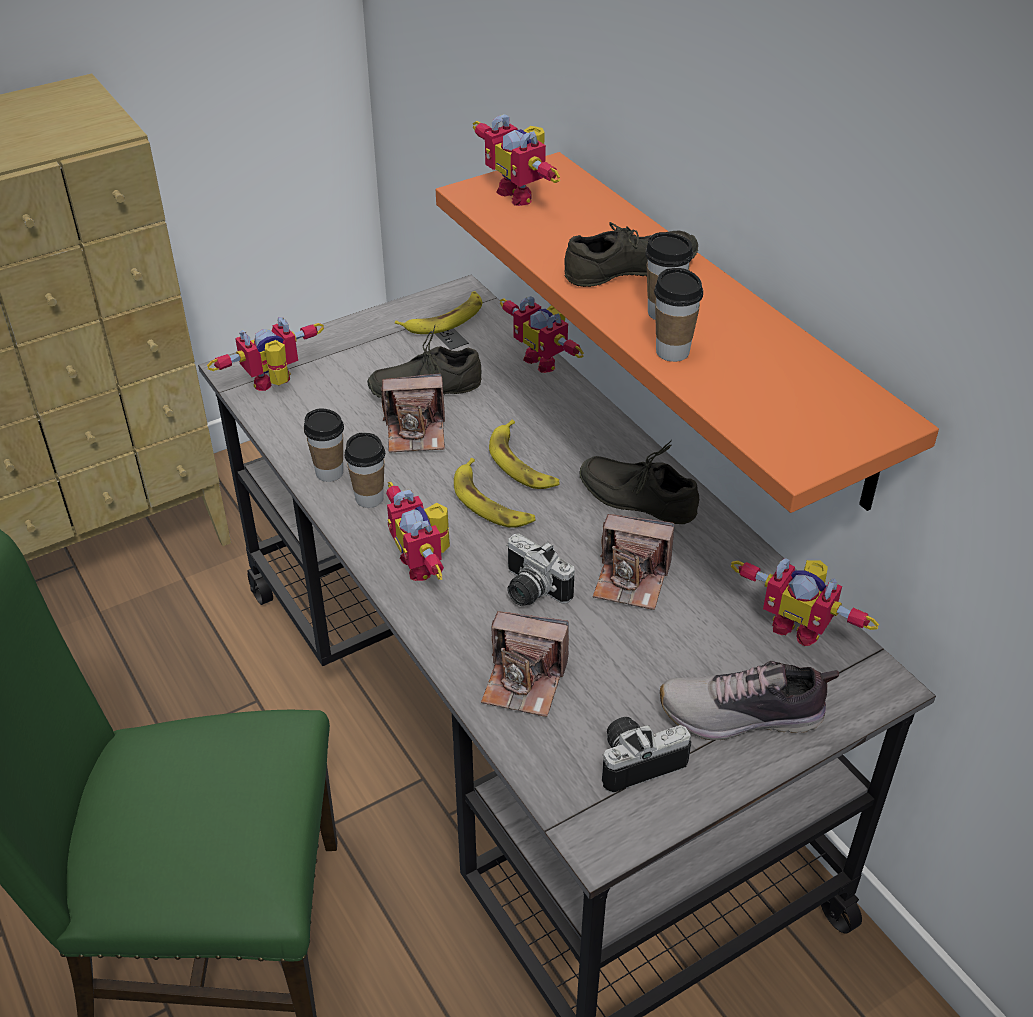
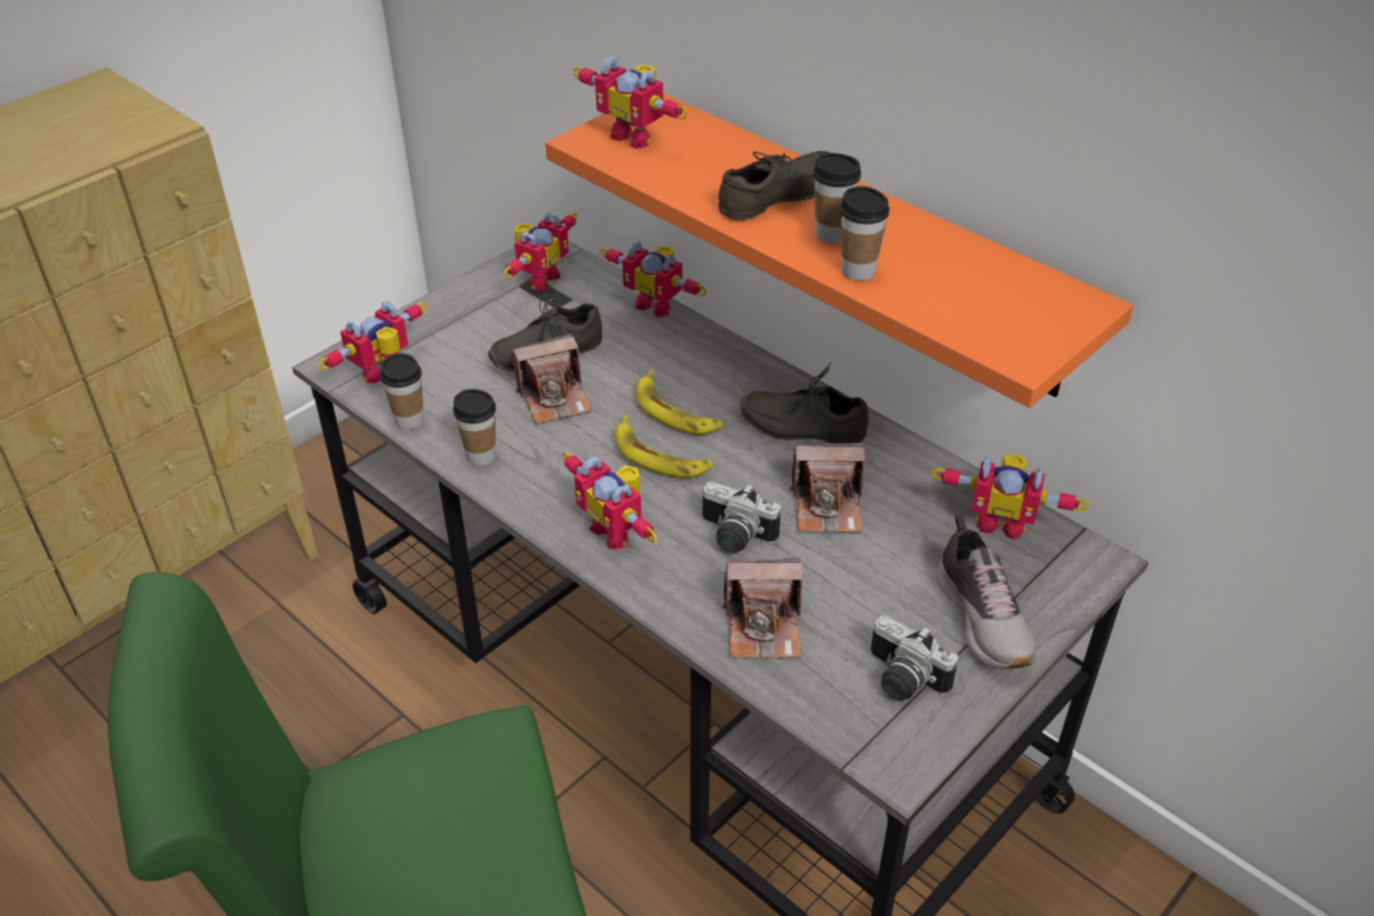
camera: 15 degrees left, 0 degrees up
(369, 498) = (533, 475): cup -> cup (409, 420)
(445, 319) = (538, 278): banana -> toy robot
(636, 759) = (901, 680): camera -> camera turned 105 degrees counterclockwise
(743, 716) = (984, 618): shoe -> shoe turned 90 degrees counterclockwise

